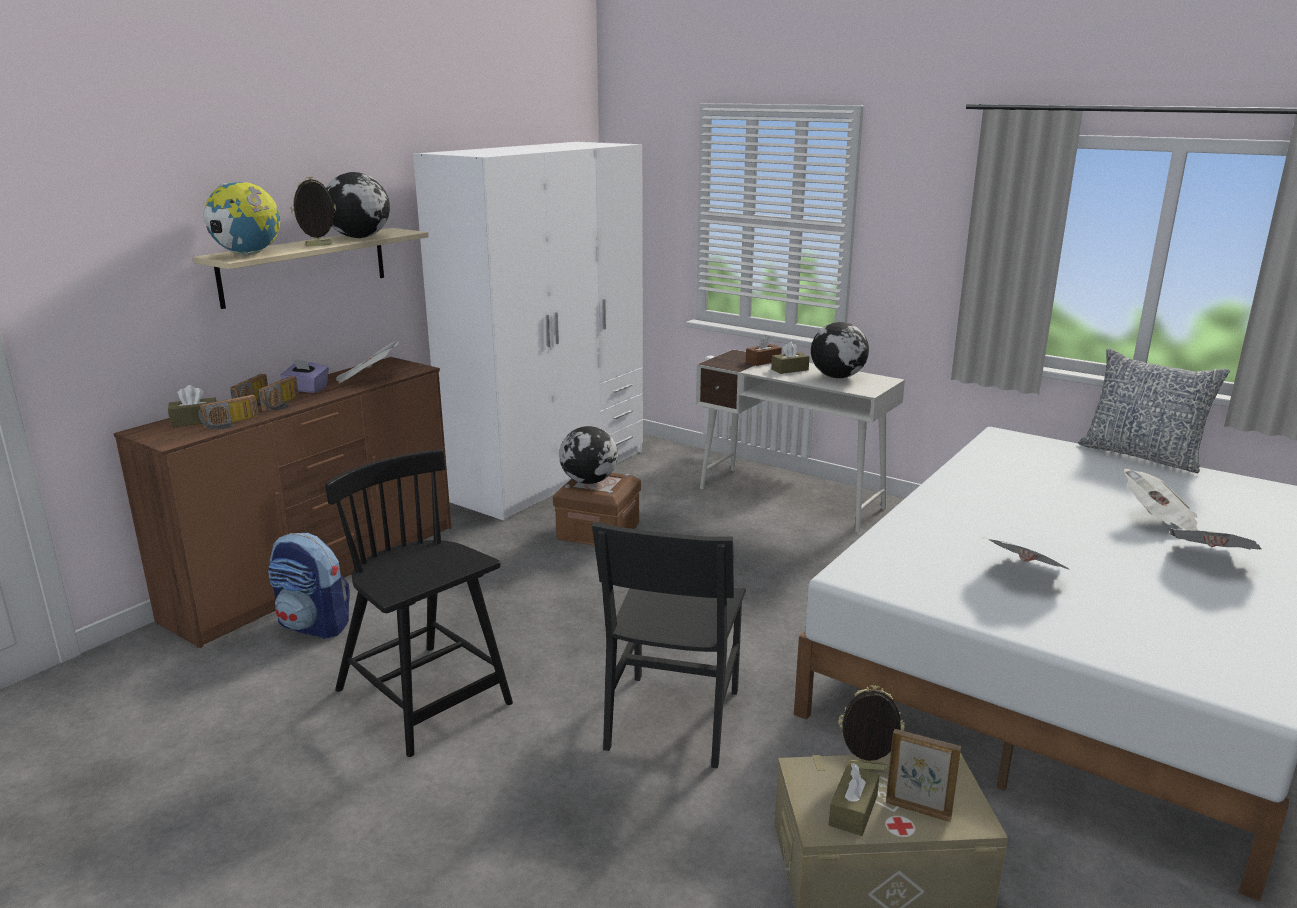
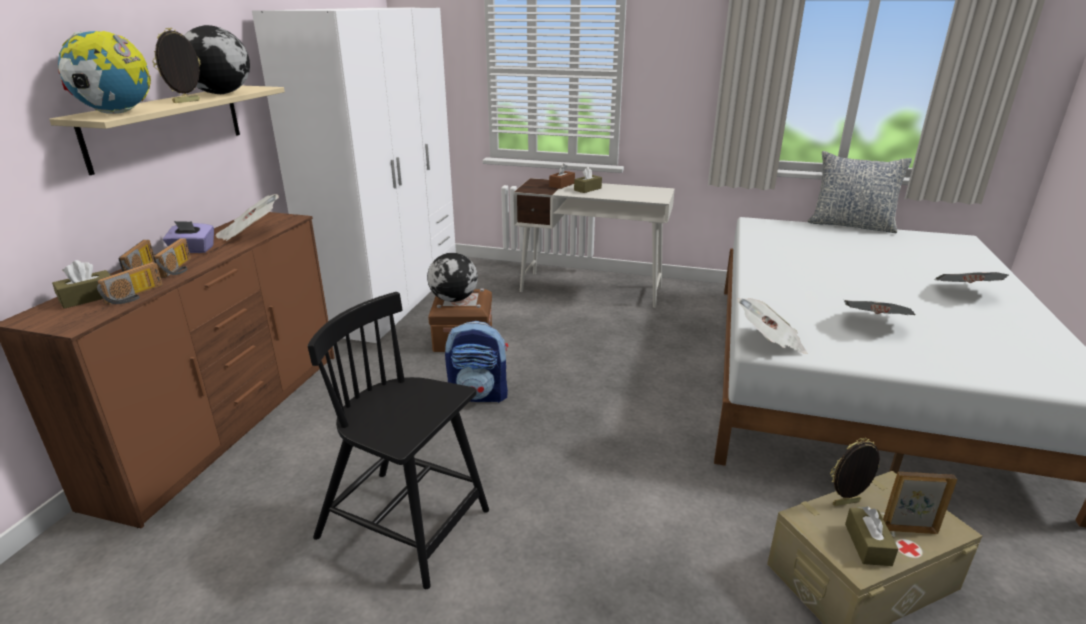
camera: 20 degrees left, 5 degrees up
(314, 625) = (254, 477): backpack -> backpack (479, 394)
(673, 718) = (628, 490): black chair -> none
(838, 377) = (627, 191): globe -> none
(1159, 521) = (909, 270): newspaper -> newspaper (770, 342)

